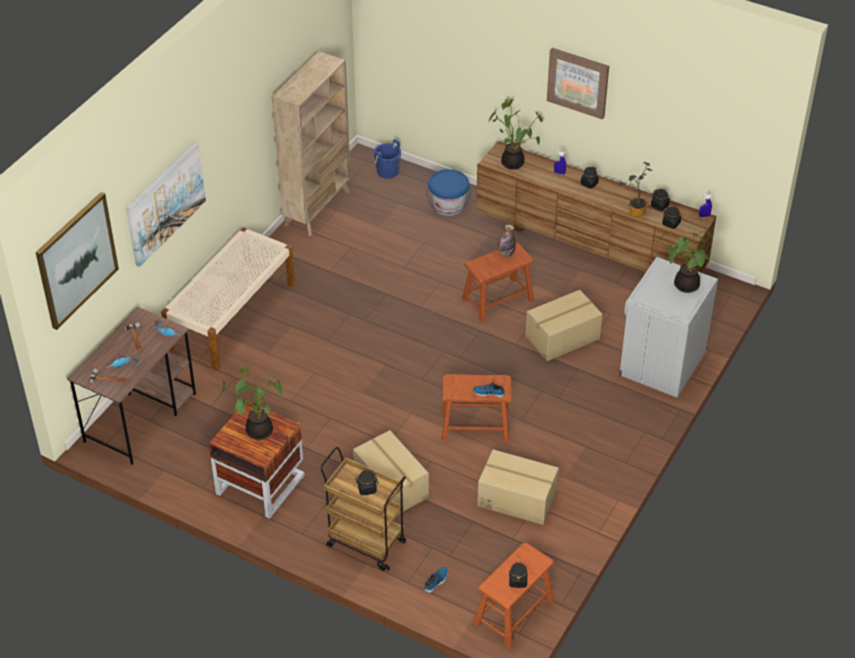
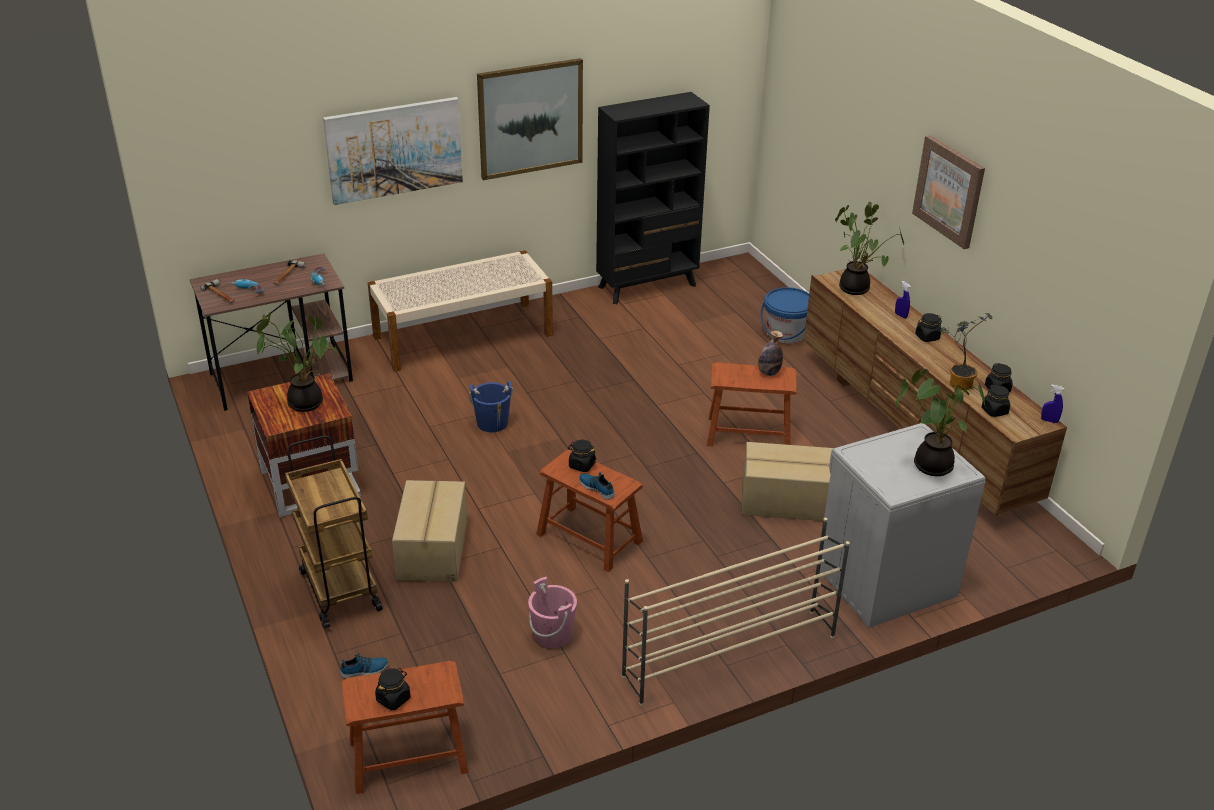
camera: 35 degrees right, 10 degrees down
(76, 260) = (228, 140): picture -> picture (530, 118)
(317, 208) = (648, 286): beige bookcase -> black bookcase
(367, 489) = (328, 501): black jar -> black jar (581, 465)
(388, 171) = (753, 284): blue bucket -> blue bucket (492, 423)
(517, 498) = (553, 634): cardboard box -> pink bucket
(622, 456) = (728, 656): none -> beige shoe rack

